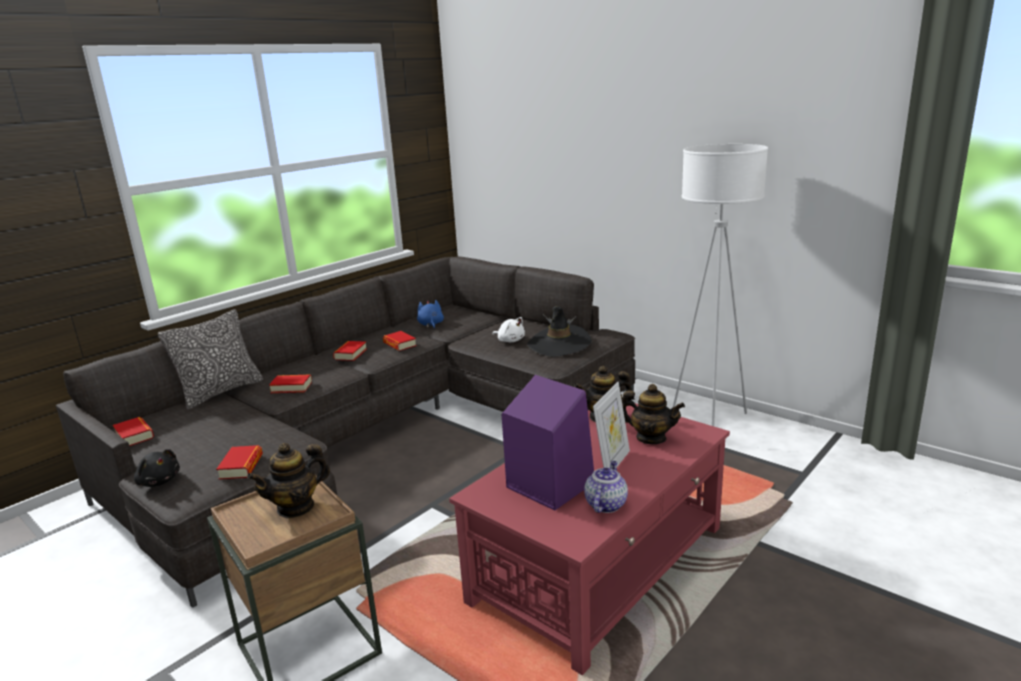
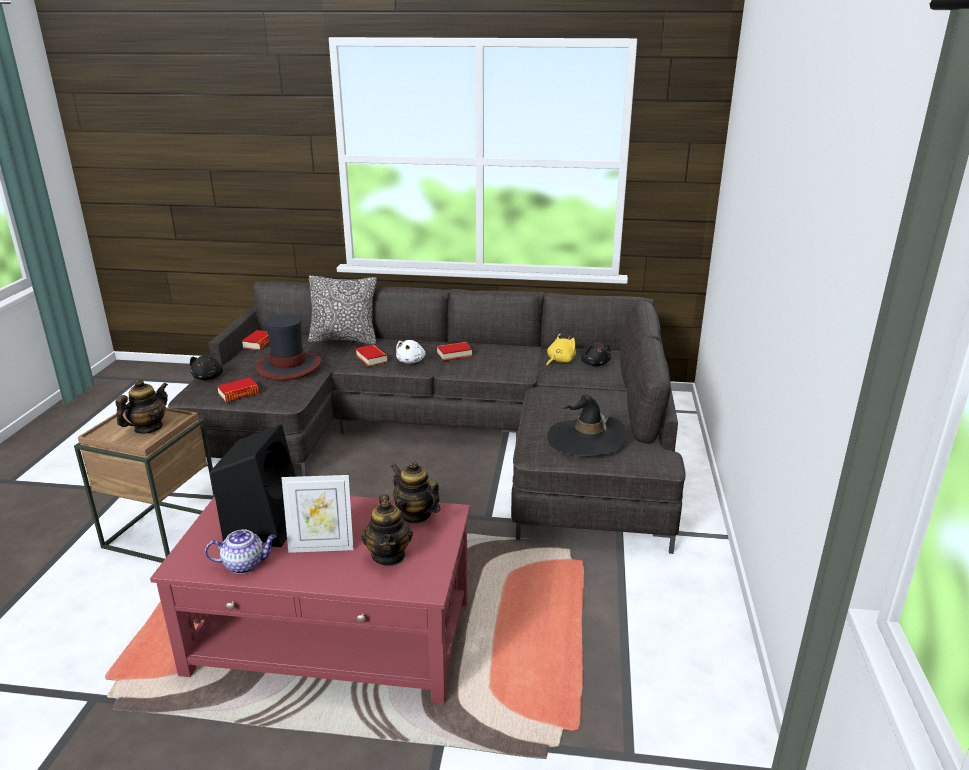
camera: 55 degrees right, 5 degrees up
(229, 429) = (288, 367): none -> hat
(296, 507) = (148, 428): teapot -> teapot turned 105 degrees clockwise
(399, 344) = (497, 365): book -> none
(430, 324) = (559, 361): blue plush toy -> yellow plush toy
(455, 316) = (595, 364): none -> black plush toy
(510, 340) = (567, 410): white plush toy -> white plush toy (411, 361)
(548, 484) = (265, 524): purple speaker -> black speaker
(709, 422) = (681, 632): white floor lamp -> none

